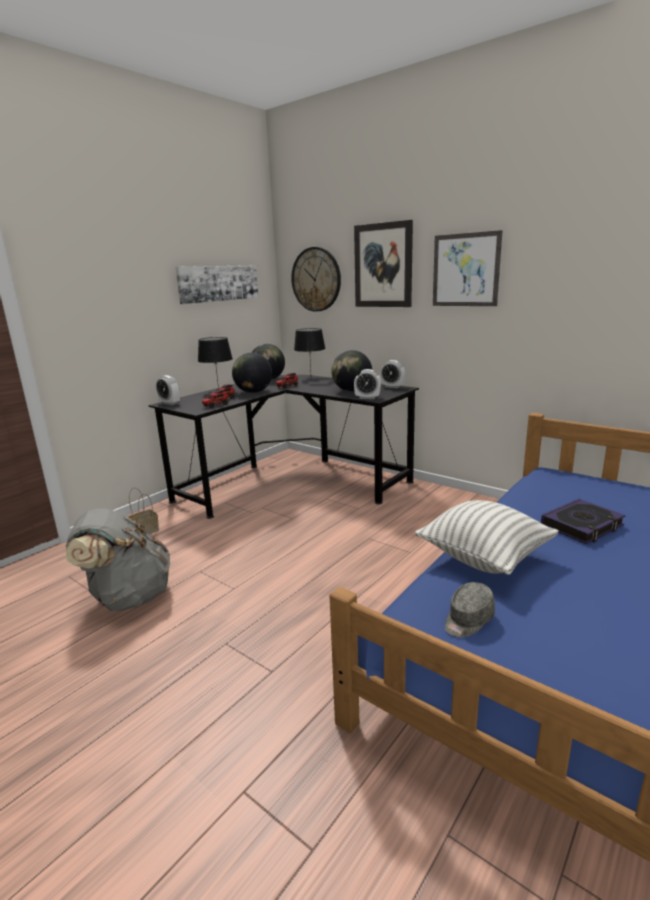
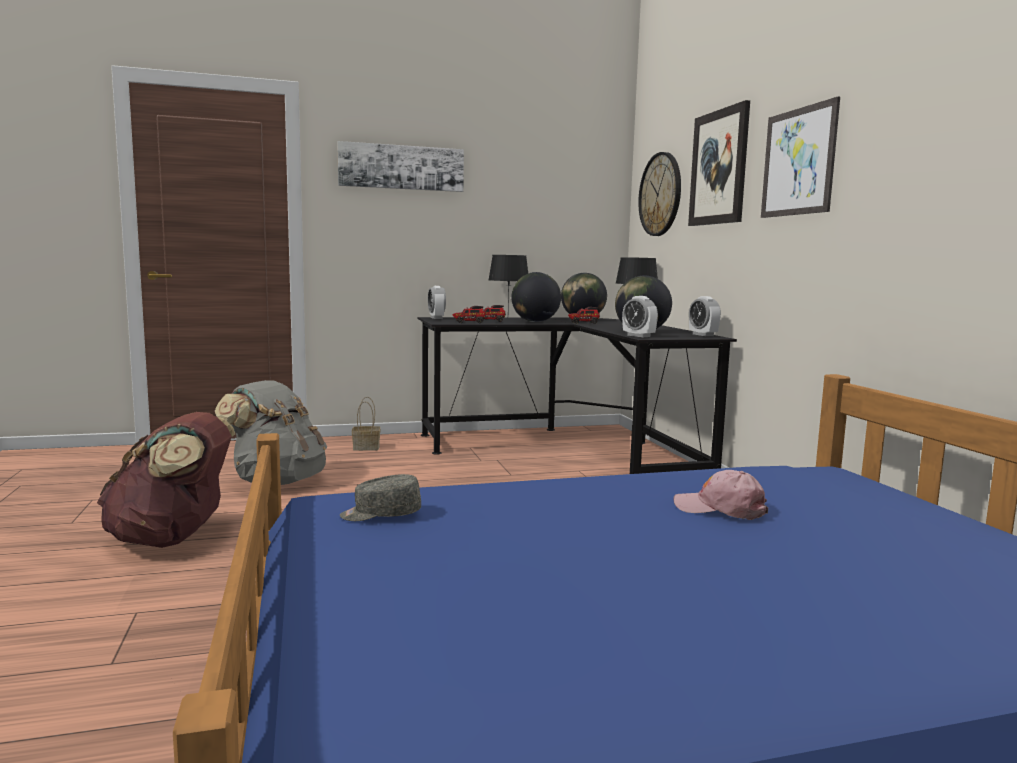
camera: 35 degrees right, 10 degrees down
(139, 702) = (173, 539): none -> brown backpack
(218, 283) = (537, 195): picture -> picture (401, 167)
(484, 558) = (518, 492): pillow -> none
(582, 526) = (720, 509): book -> pink cap

